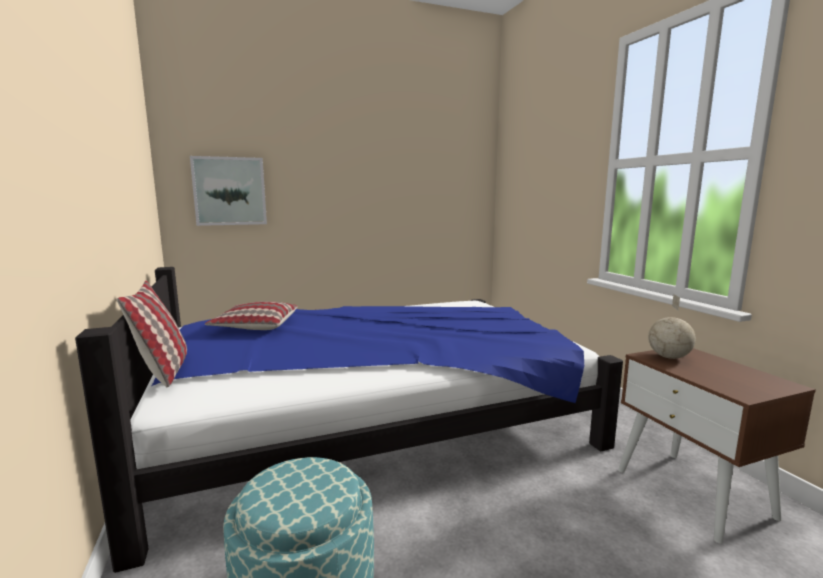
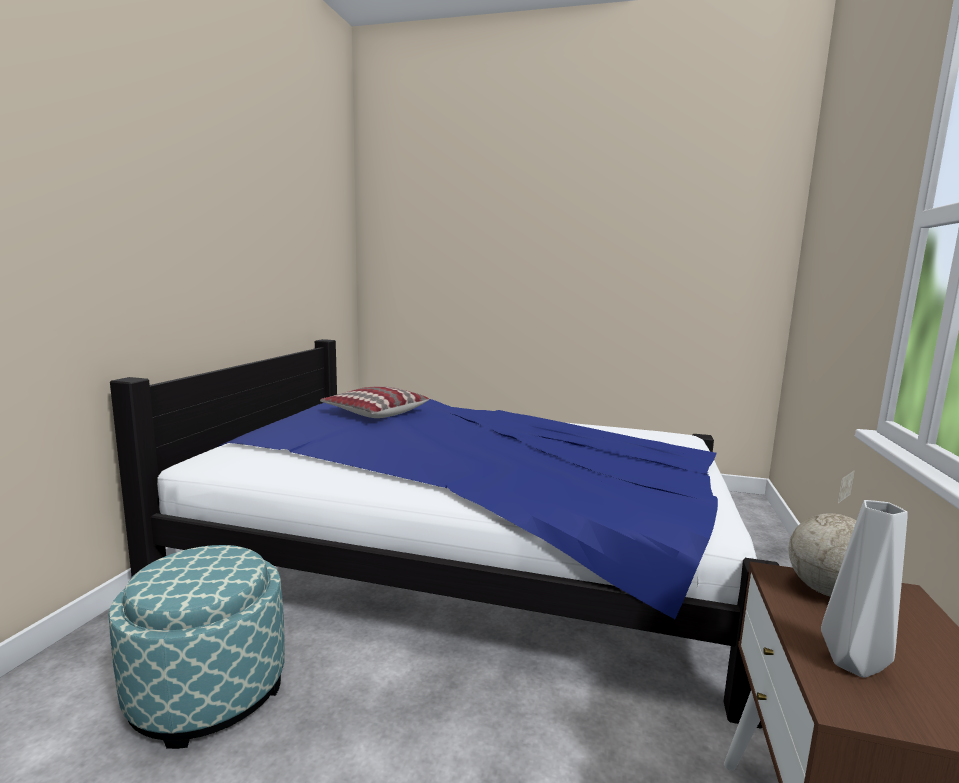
camera: 35 degrees right, 0 degrees up
(164, 371) = (240, 435): pillow -> none
(230, 191) = (422, 265): picture -> none
(720, 380) = (853, 662): none -> grey vase

